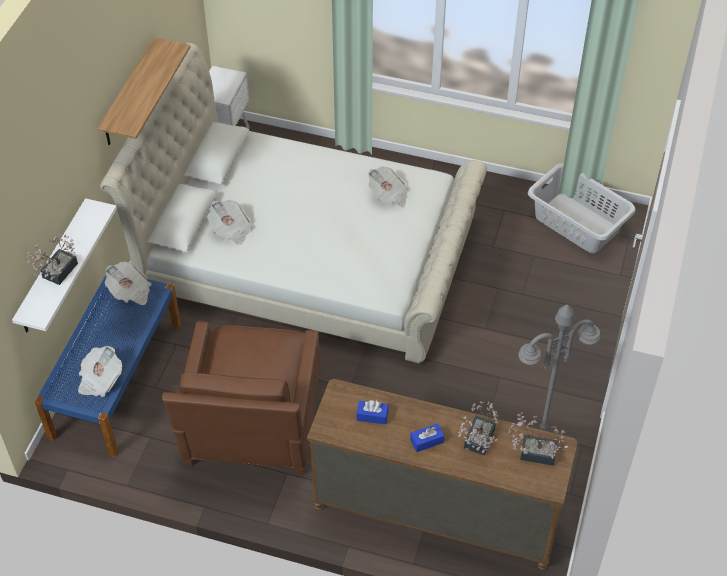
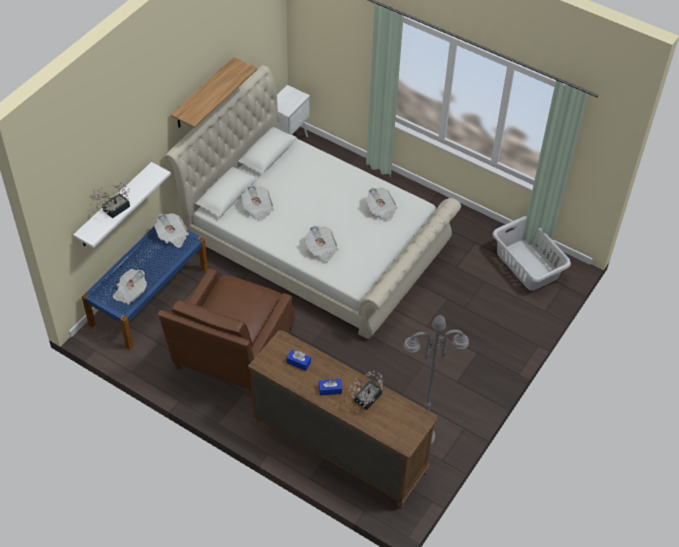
camera: 15 degrees right, 0 degrees up
(333, 262) = (321, 249): none -> newspaper
(533, 452) = (402, 417): potted plant -> none

